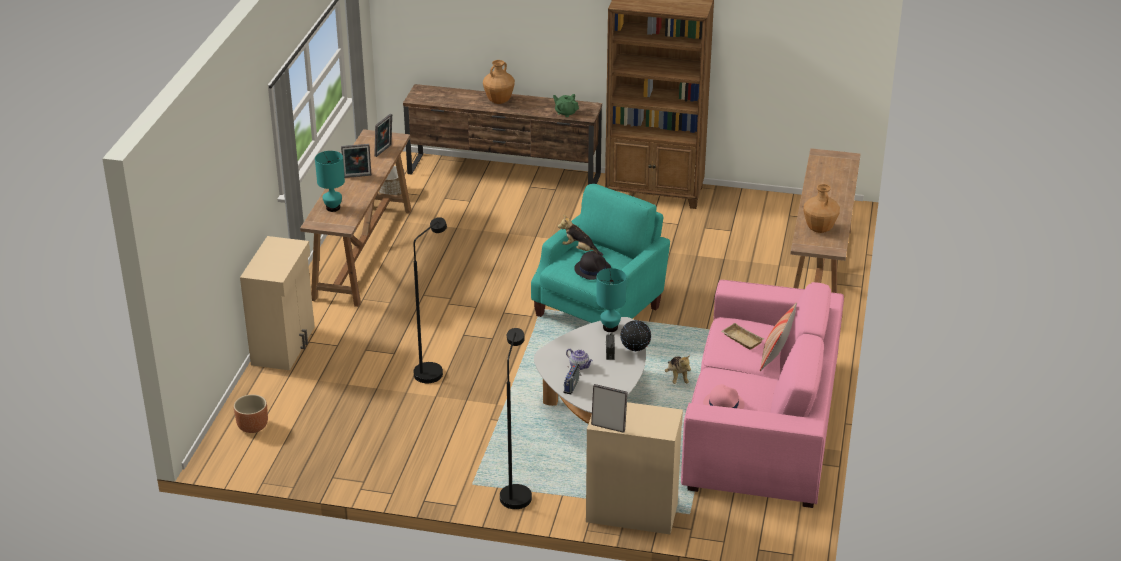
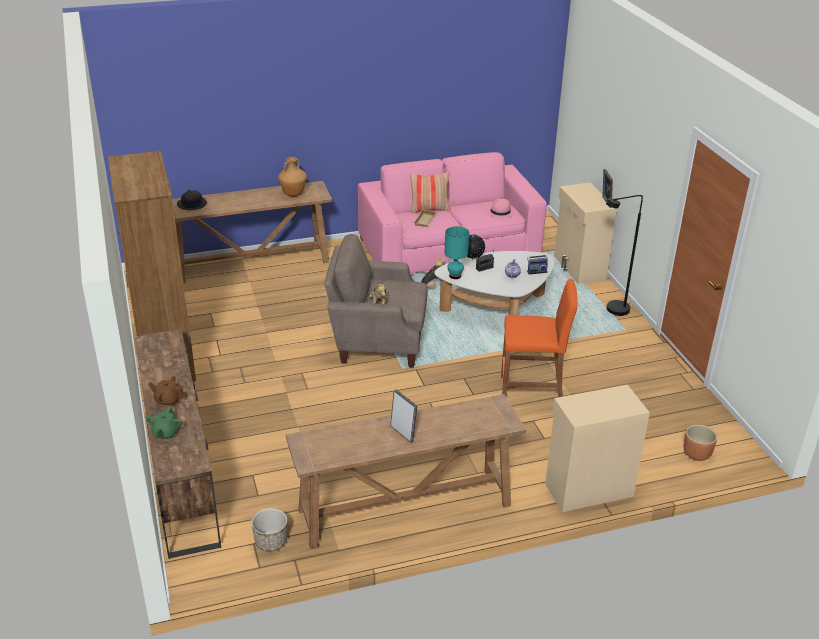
camera: 120 degrees left, 0 degrees up
(332, 208) = (474, 423): turquoise table lamp -> none
(384, 151) = (336, 437): picture frame -> none
(432, 369) = (532, 392): black floor lamp -> orange stool
(499, 101) = (168, 400): brown vase -> brown teapot
(566, 113) = (170, 350): green teapot -> green teapot (165, 433)
(592, 269) = (401, 290): black hat -> black hat (191, 204)
(600, 309) = (378, 340): turquoise armchair -> beige armchair

